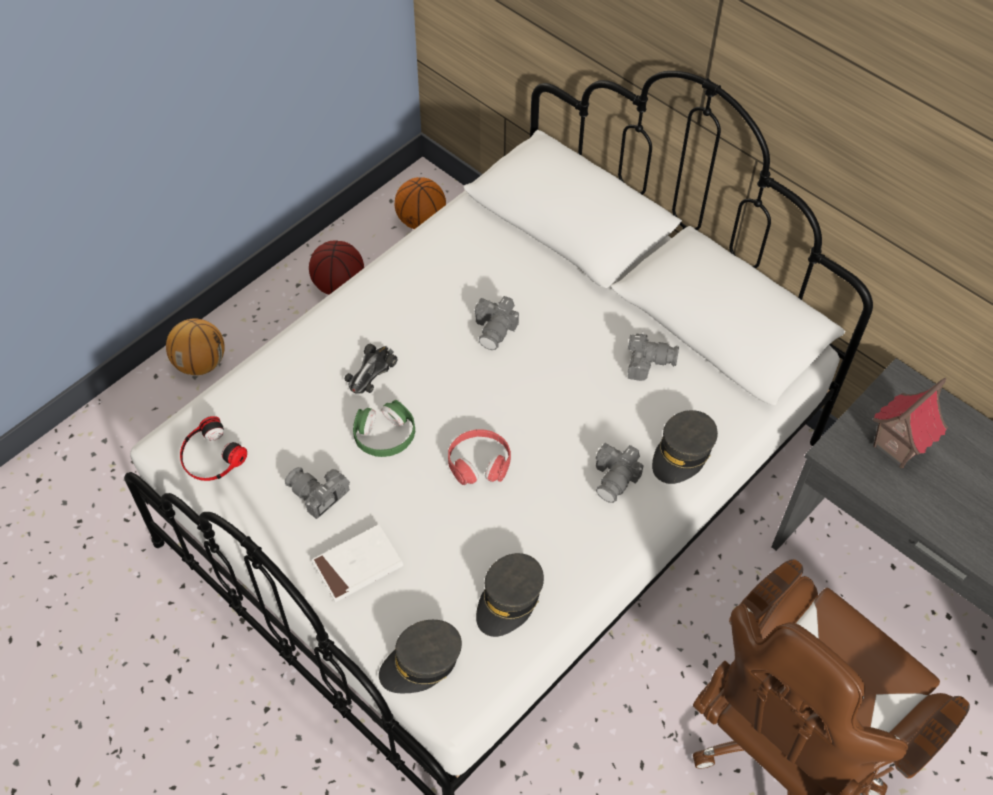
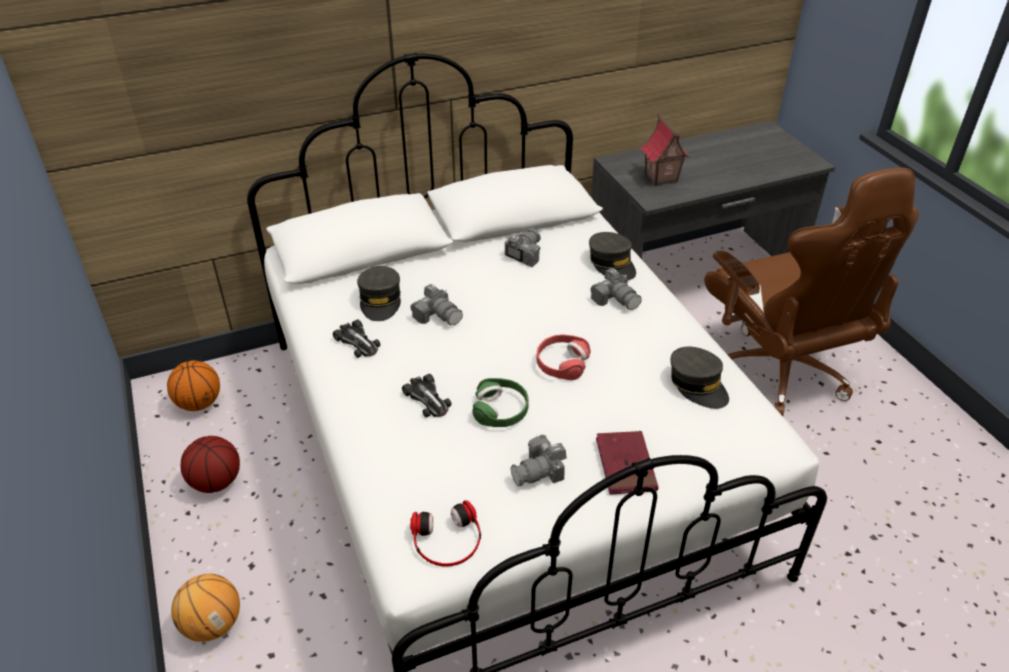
camera: 65 degrees left, 15 degrees down
(358, 565) = (625, 465): white book -> red book
(421, 283) = (357, 342): none -> toy car
(421, 663) = (737, 452): grey cap -> grey cap (380, 301)

